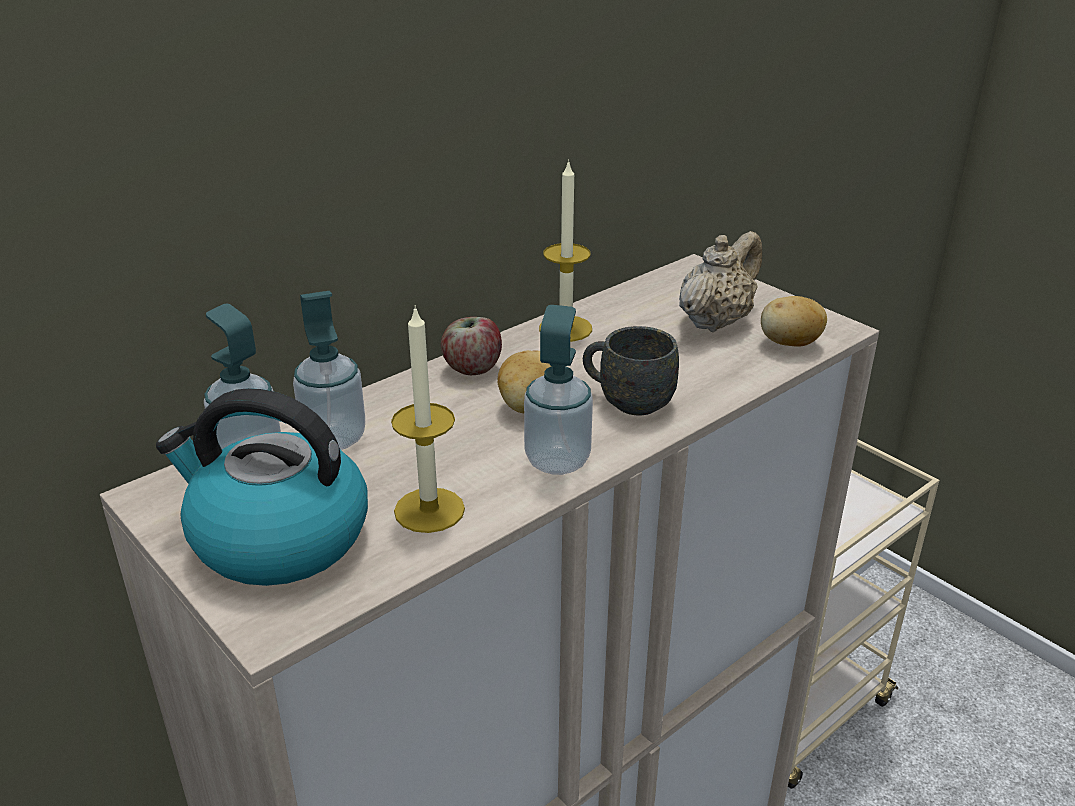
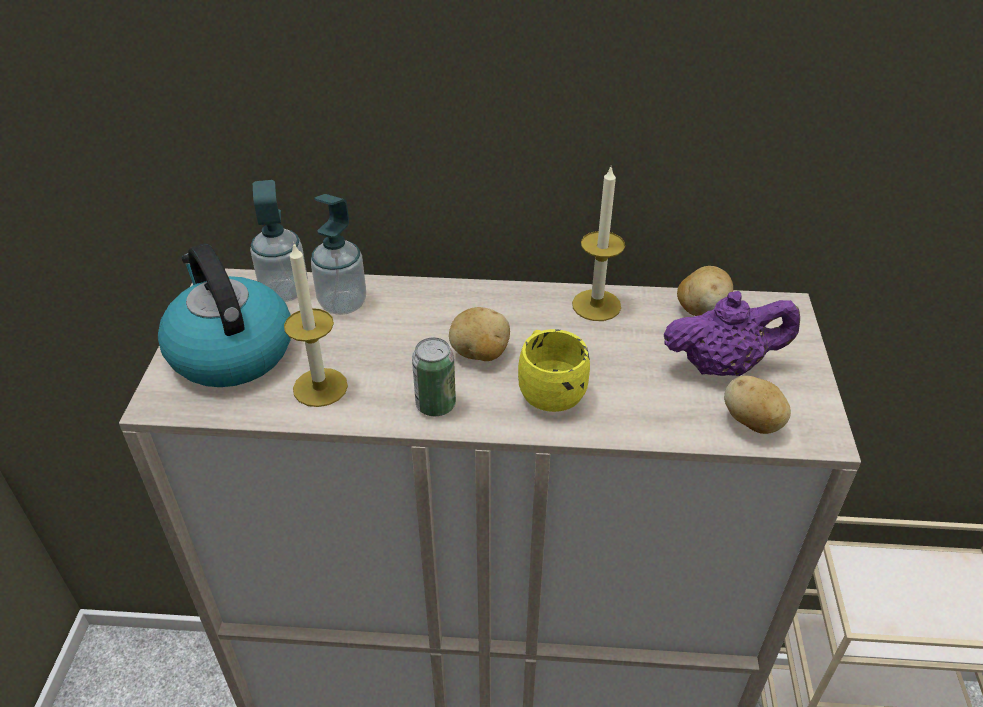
camera: 45 degrees right, 10 degrees up
(472, 368) = (488, 301): apple -> none
(557, 461) = (435, 405): soap dispenser -> can
(627, 400) = (548, 390): grey mug -> yellow mug
(644, 295) = (701, 310): none -> potato
(716, 321) = (722, 366): beige teapot -> purple teapot

